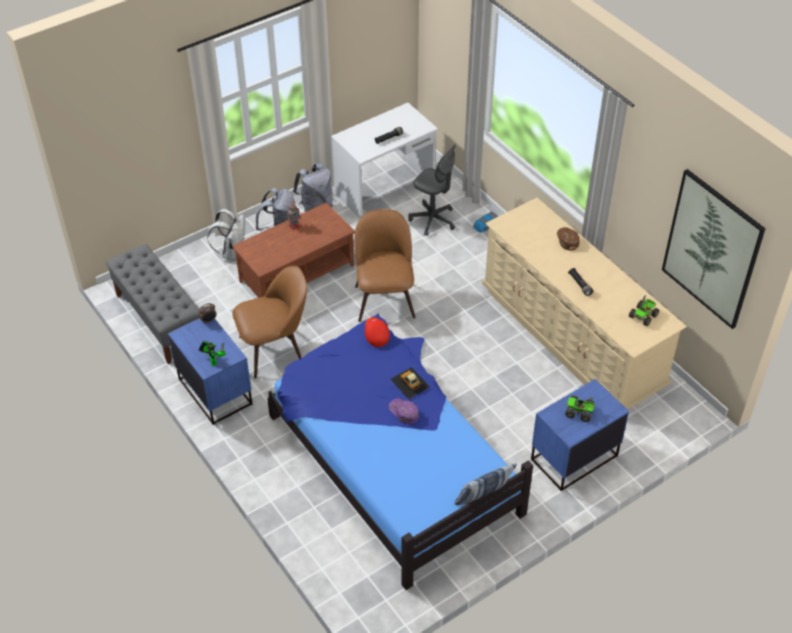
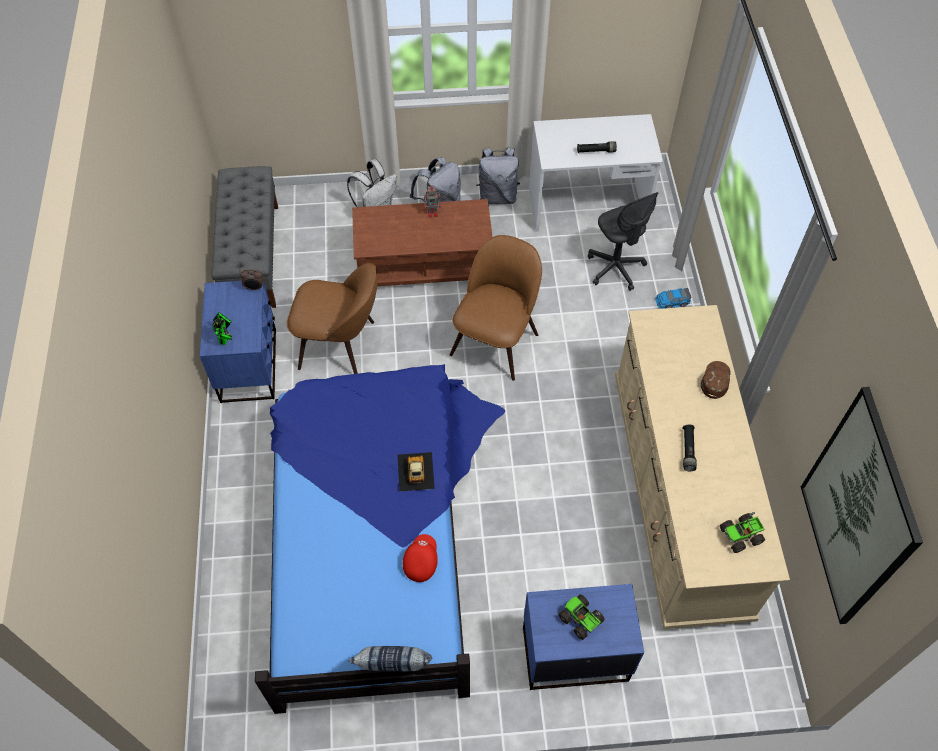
camera: 30 degrees right, 10 degrees up
(376, 335) = (420, 392): red cap -> red cap (420, 561)
(403, 412) = (383, 505): purple cap -> none

